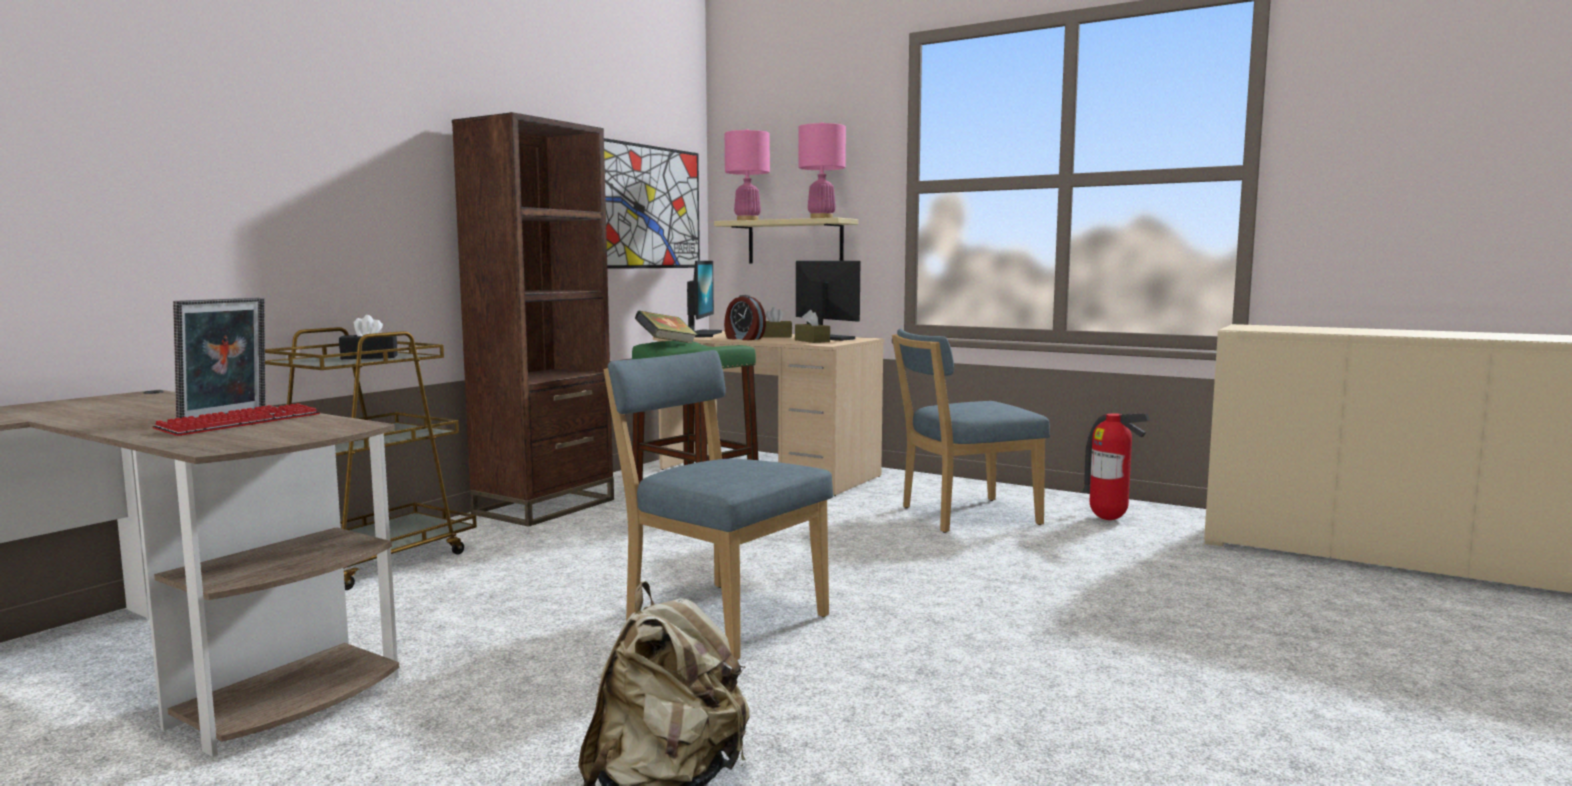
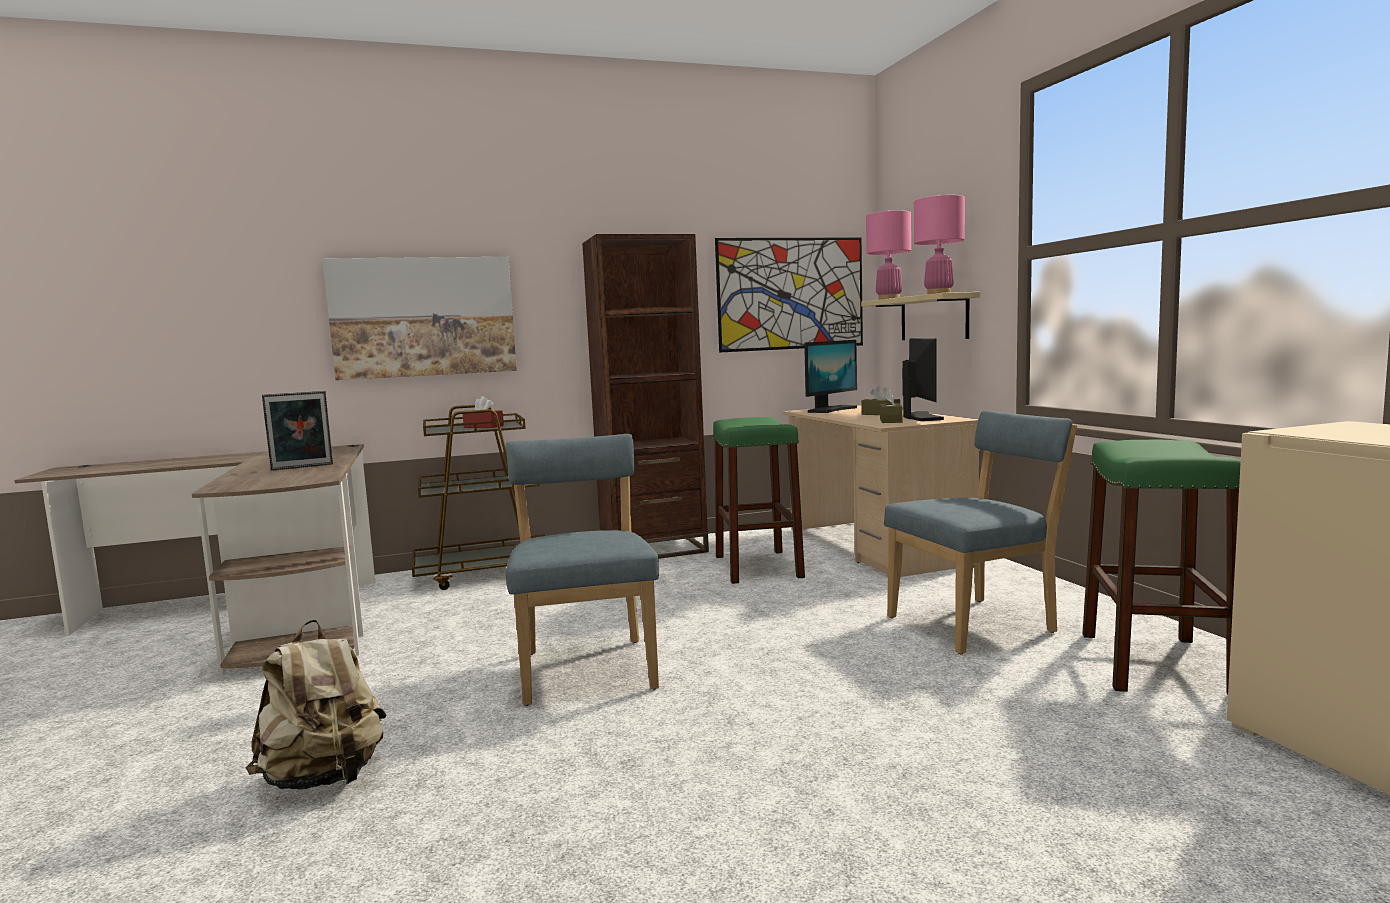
camera: 40 degrees right, 0 degrees up
(241, 423) = (291, 472): keyboard -> none
(248, 197) = (423, 317): none -> picture
(369, 357) = (483, 426): black tissue box -> red tissue box
(666, 344) = (737, 421): book -> none
(743, 339) = (841, 416): alarm clock -> none
(963, 516) = (977, 624): blue chair -> blue chair turned 135 degrees clockwise
(1109, 519) = (1155, 664): fire extinguisher -> green stool

